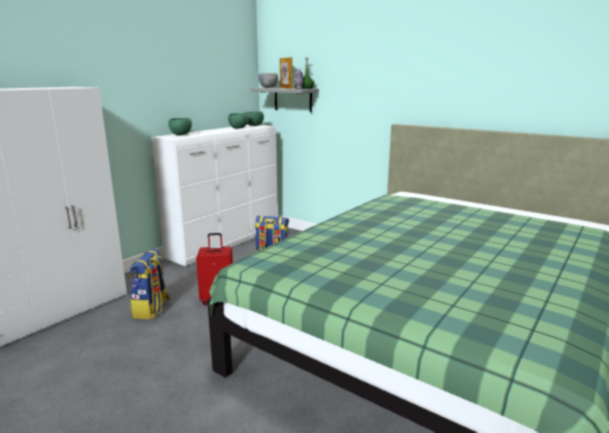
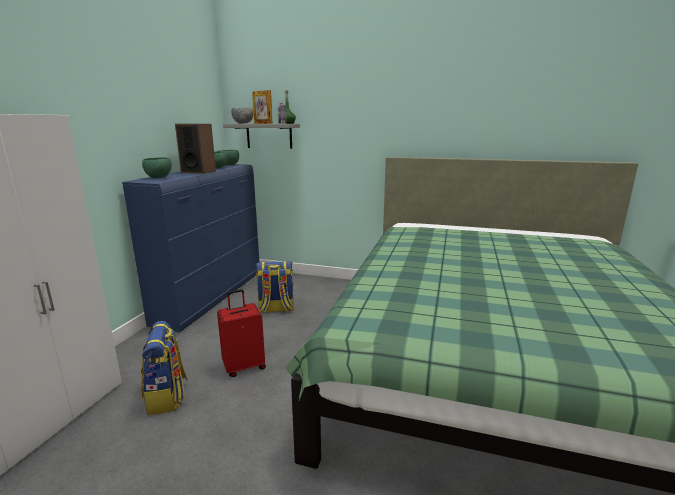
camera: 20 degrees left, 0 degrees up
(219, 131) = (198, 172): none -> speaker
(227, 243) = (213, 297): white dresser -> blue dresser

